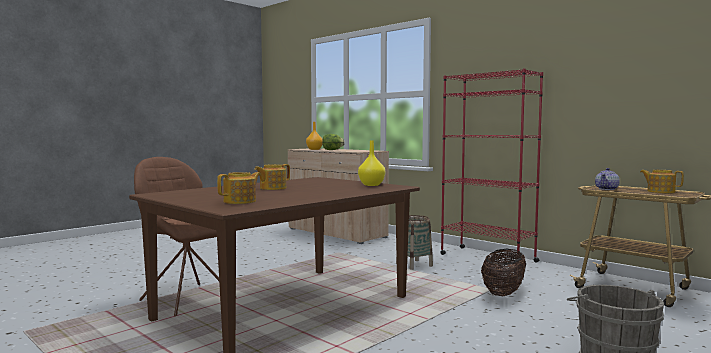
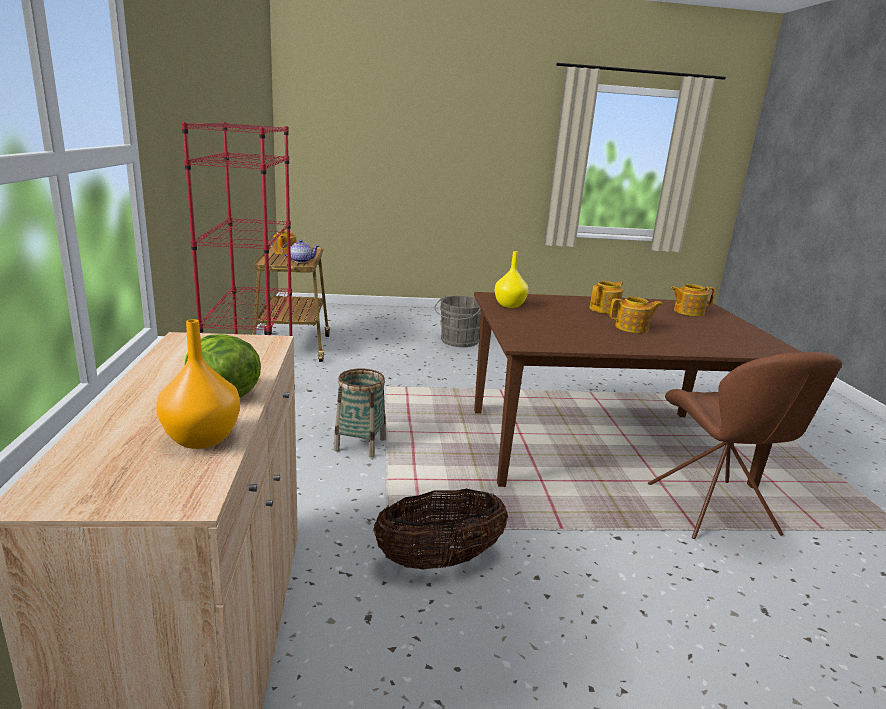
camera: 140 degrees left, 15 degrees up
(310, 192) = (605, 309): none -> teapot
(503, 293) = (387, 381): basket -> basket (439, 560)

